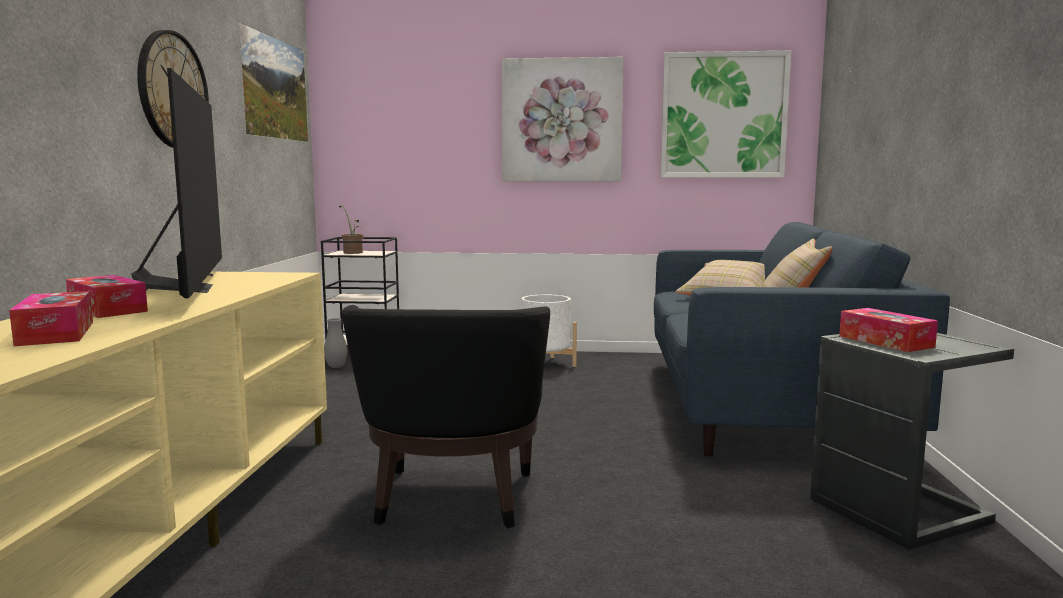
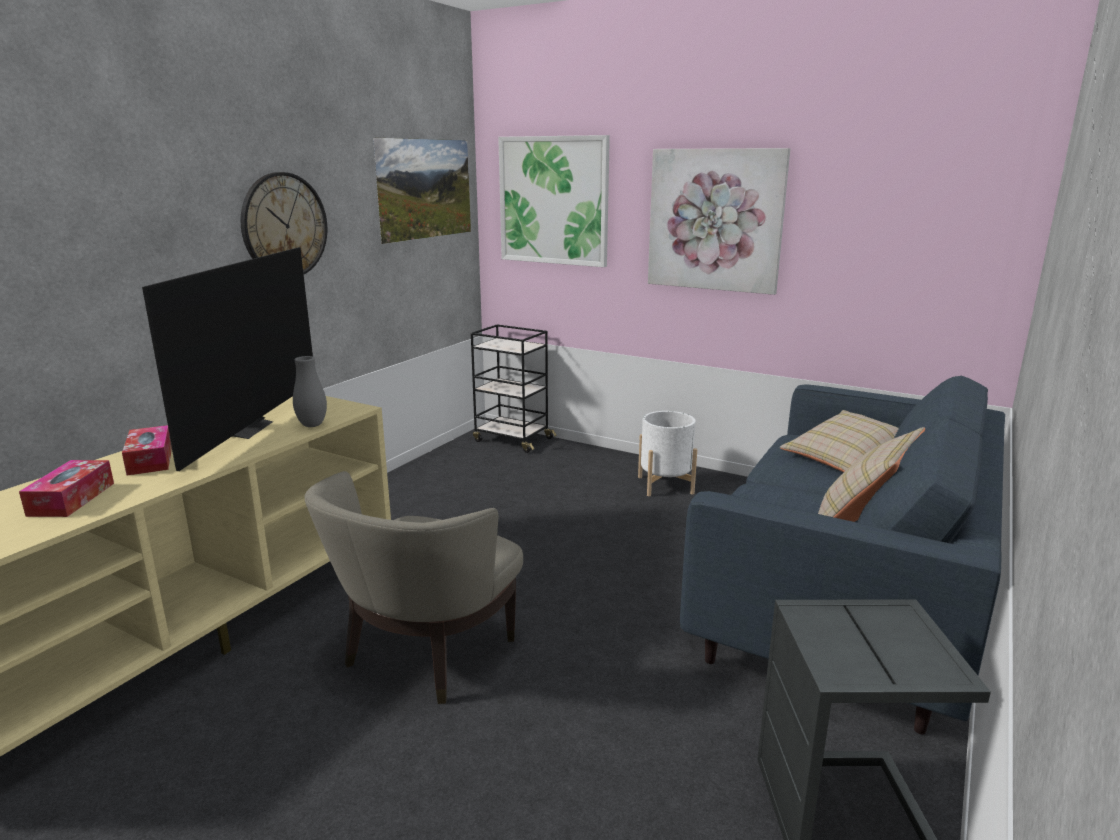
camera: 25 degrees right, 10 degrees up
(336, 367) = (474, 454): grey vase -> grey vase (312, 425)
(352, 252) = (503, 344): potted plant -> none
(452, 500) = (425, 655): black armchair -> beige armchair
(723, 115) = (911, 223): picture -> picture (553, 201)
(885, 341) = (834, 632): tissue box -> none

